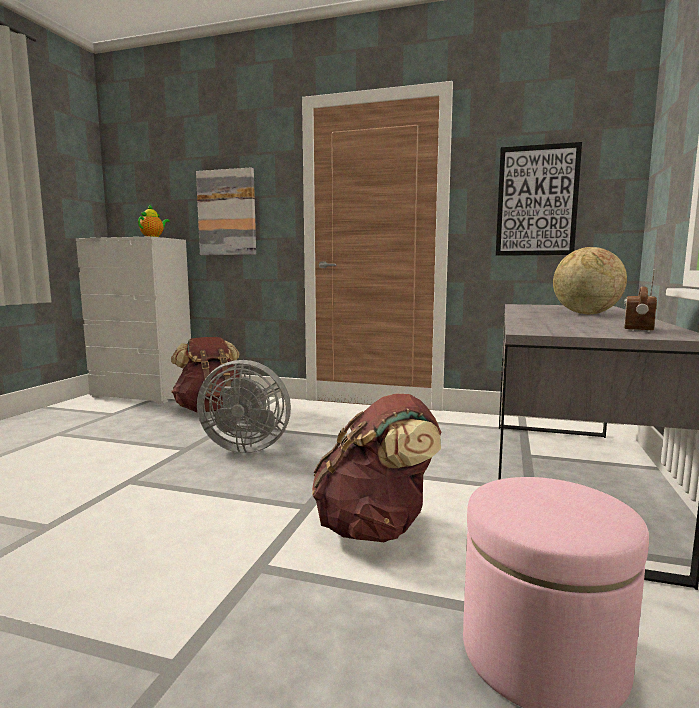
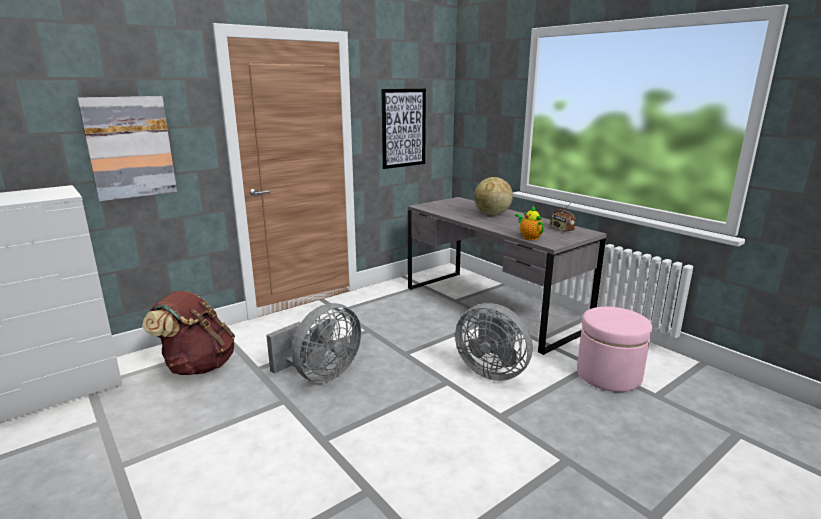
camera: 55 degrees left, 10 degrees up
(153, 237) = (61, 194): teapot -> teapot (529, 237)
(376, 528) = (492, 371): brown backpack -> grey fan

